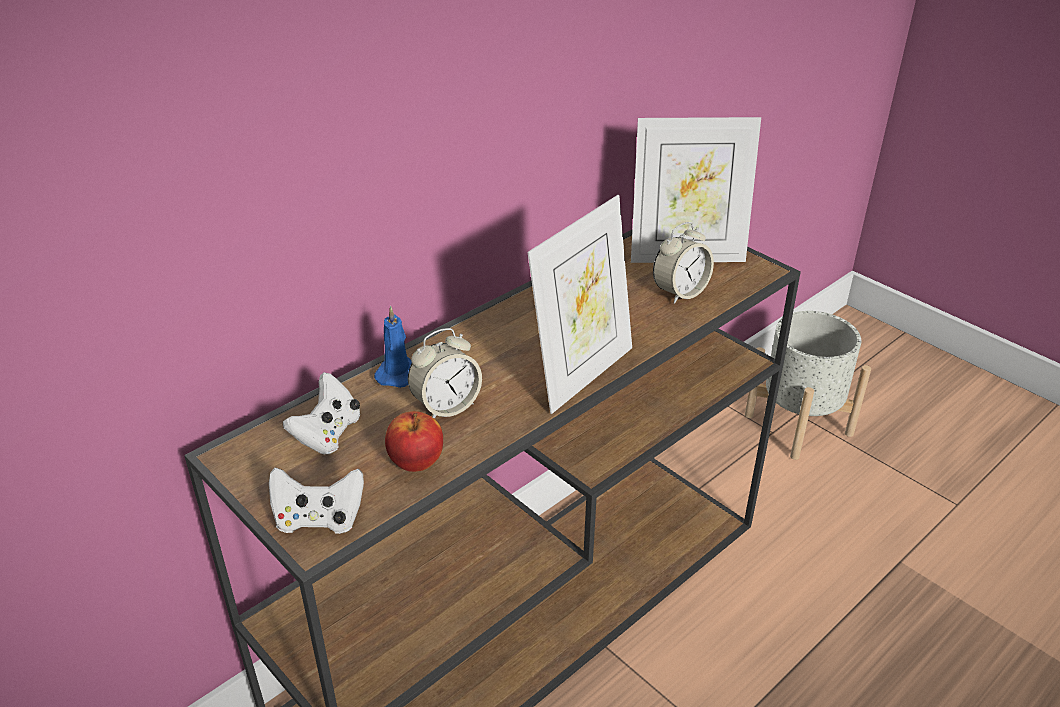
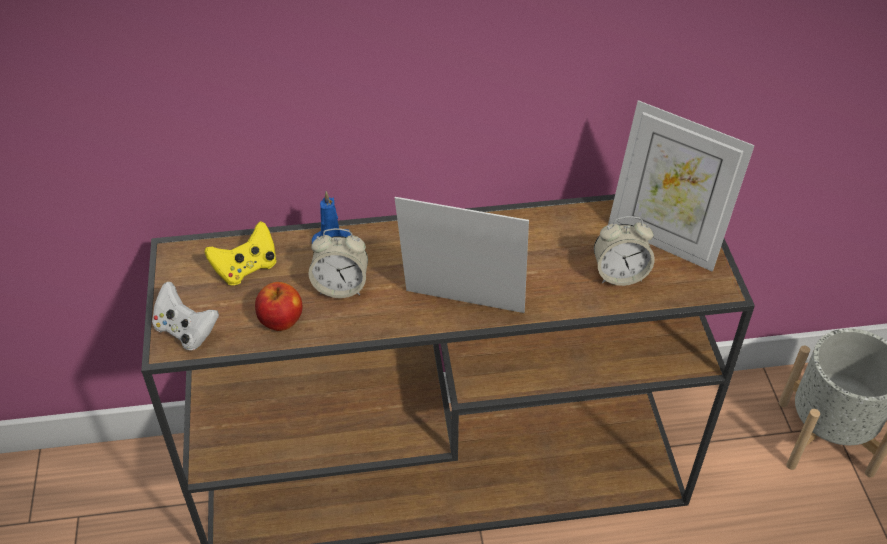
camera: 35 degrees right, 10 degrees up
(328, 434) = (246, 268): white game controller -> yellow game controller
(581, 374) = (462, 310): picture frame -> picture frame turned 150 degrees counterclockwise

